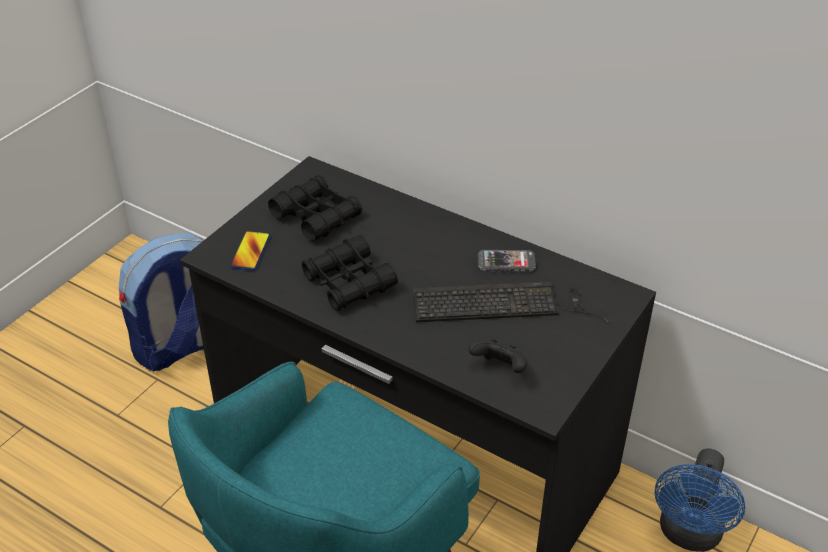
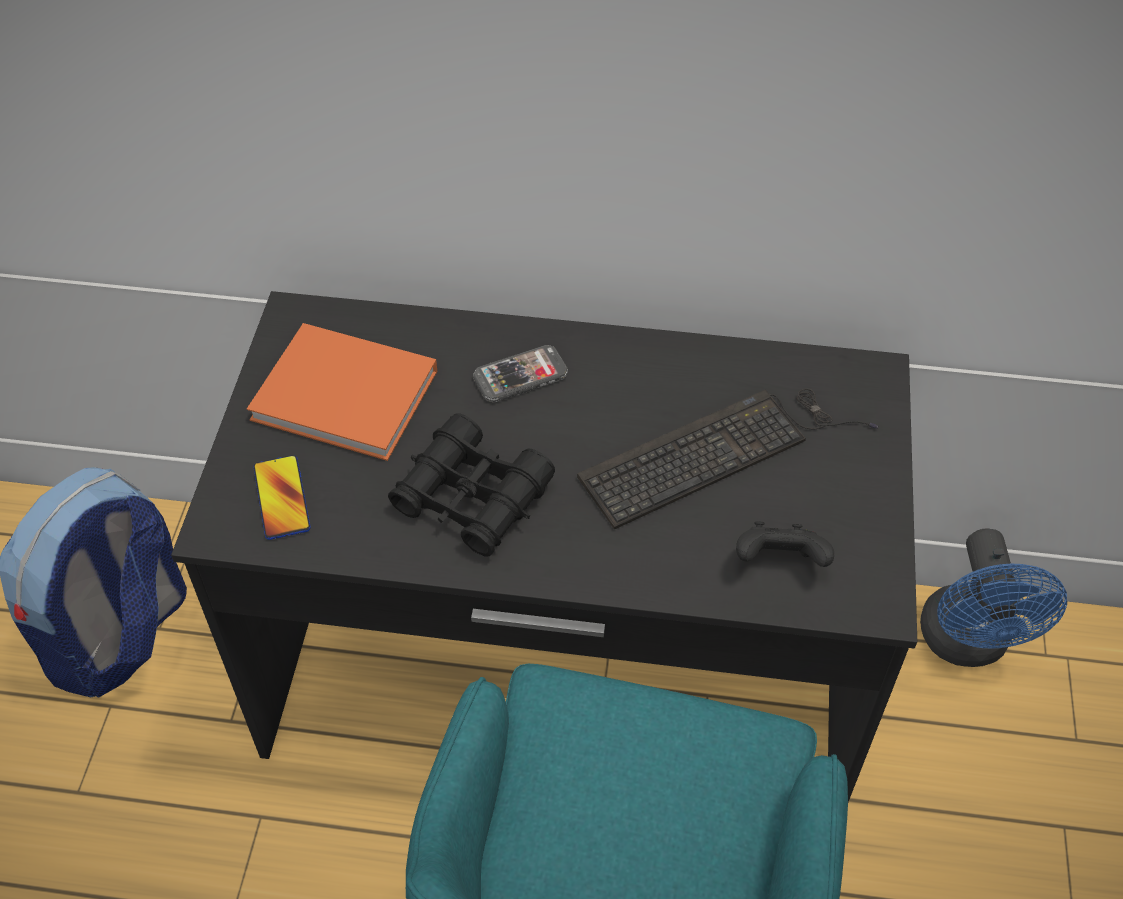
camera: 25 degrees left, 10 degrees up
(316, 216) = (350, 397): black binoculars -> orange book
(506, 262) = (682, 379): phone -> phone (520, 376)

